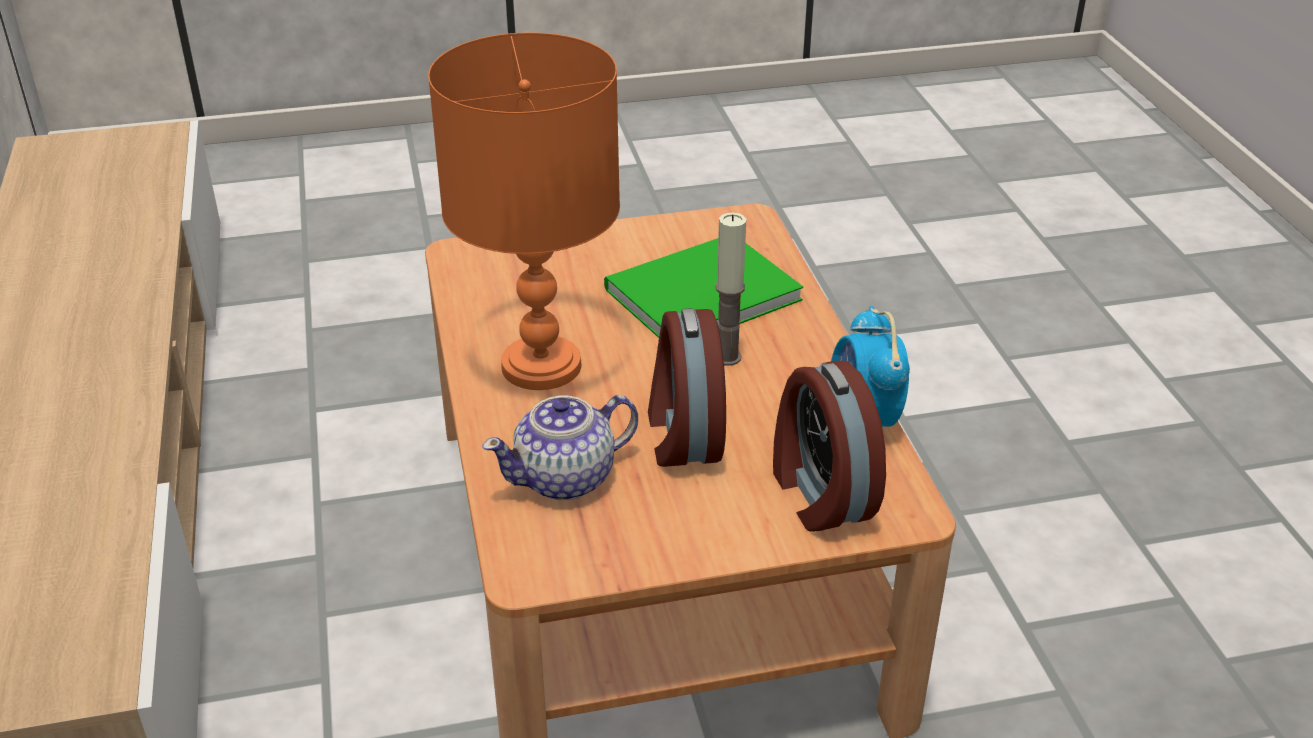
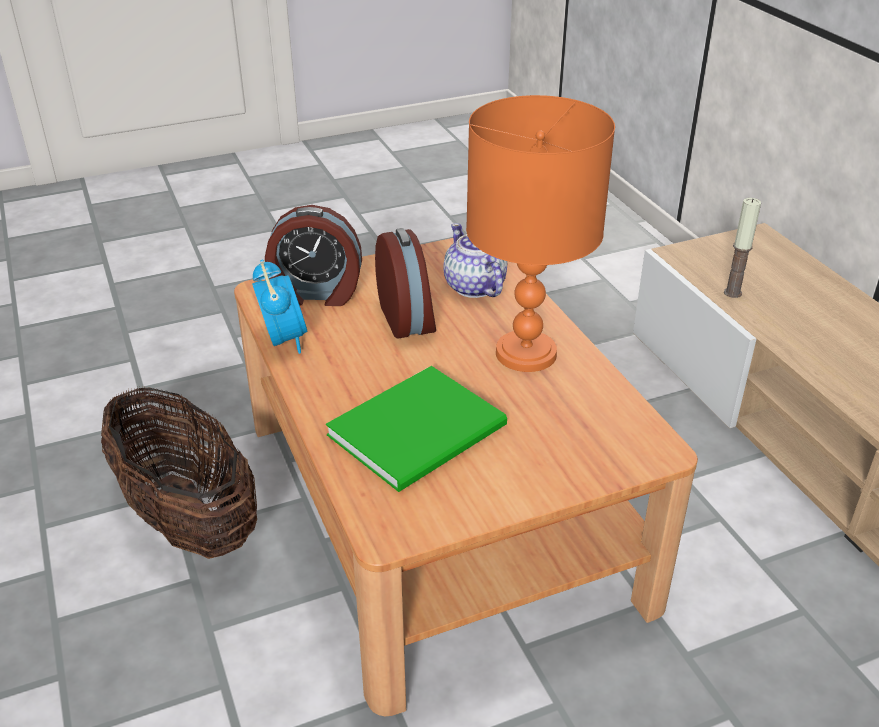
camera: 170 degrees right, 0 degrees up
(566, 478) = (474, 287): teapot -> teapot turned 75 degrees counterclockwise
(727, 357) = (386, 375): candle -> candle (732, 293)
(819, 494) = (316, 294): alarm clock -> alarm clock turned 120 degrees clockwise
(986, 584) = (188, 519): none -> basket

